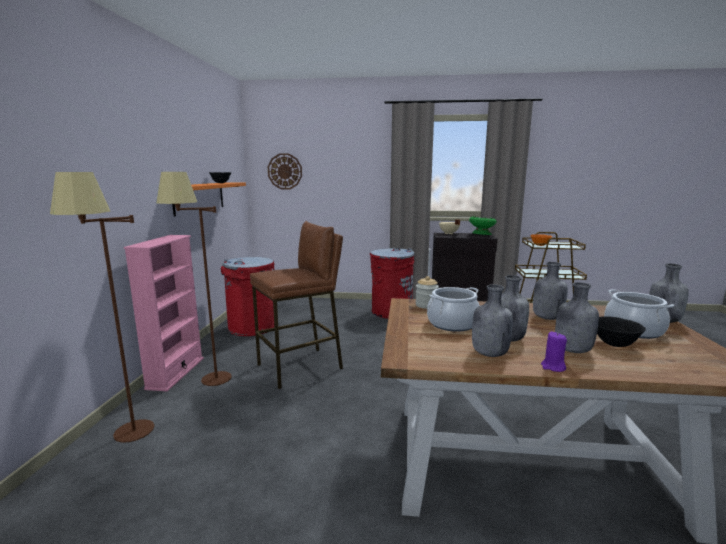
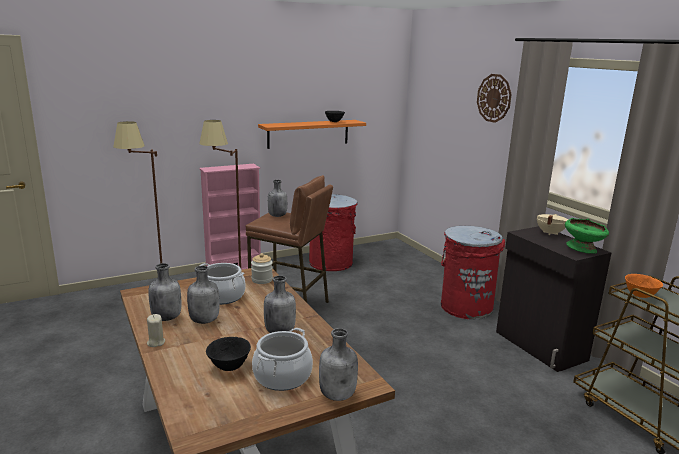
camera: 55 degrees right, 5 degrees up
(285, 171) = (431, 112): wall clock -> wall clock (494, 98)
(553, 367) = (156, 342): purple candle -> beige candle
(572, 350) = (199, 348): grey bottle -> grey bottle (277, 216)

